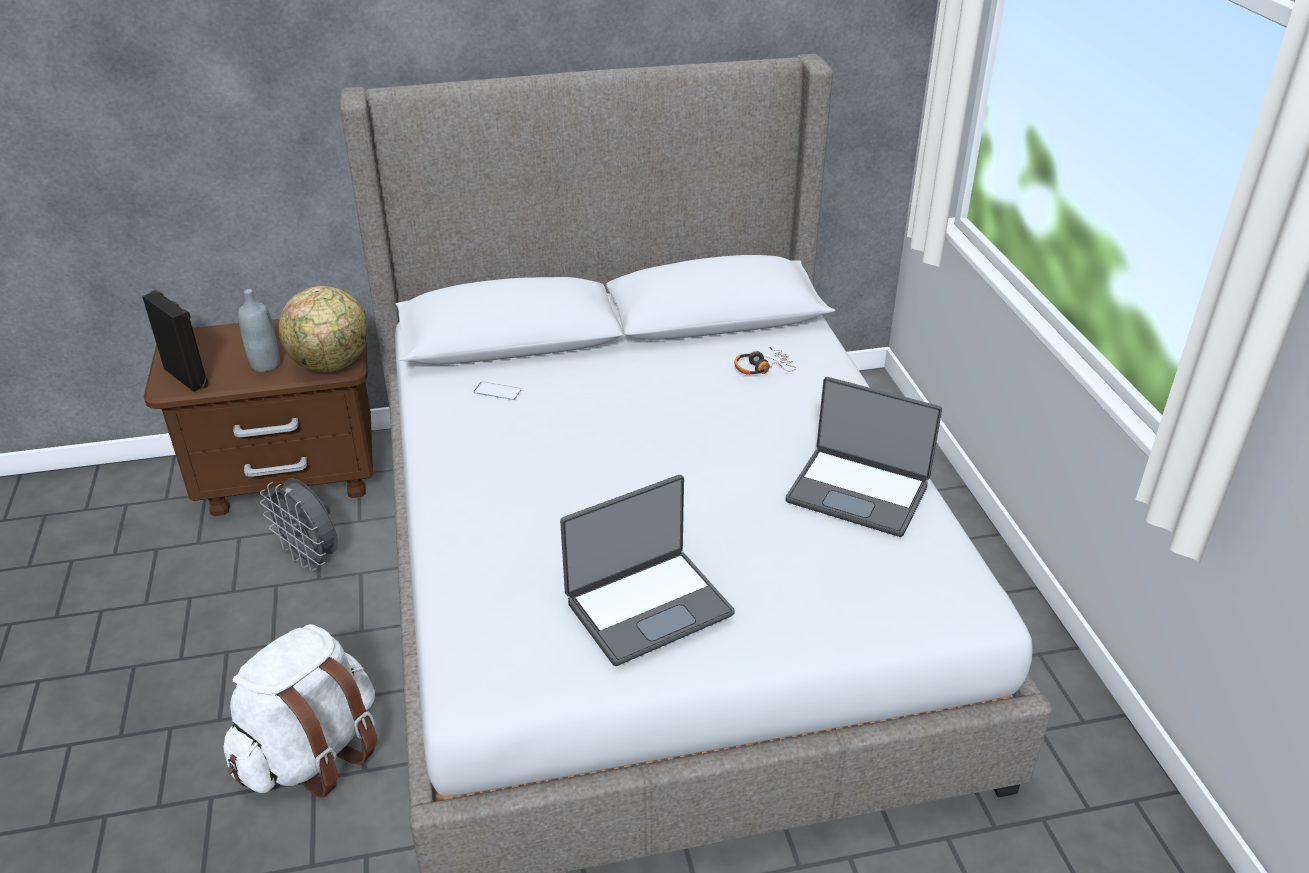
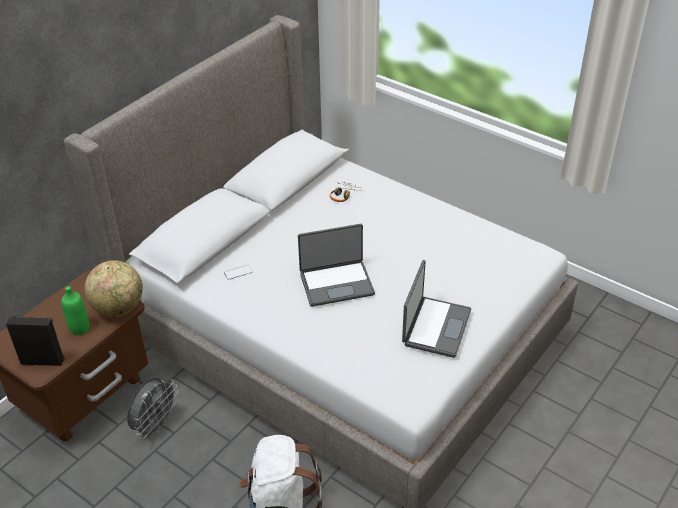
camera: 40 degrees left, 5 degrees up
(265, 364) = (79, 328): grey bottle -> green bottle
(311, 557) = (155, 425): grey fan -> grey fan turned 60 degrees counterclockwise
(858, 492) = (450, 232): laptop -> laptop (336, 283)

